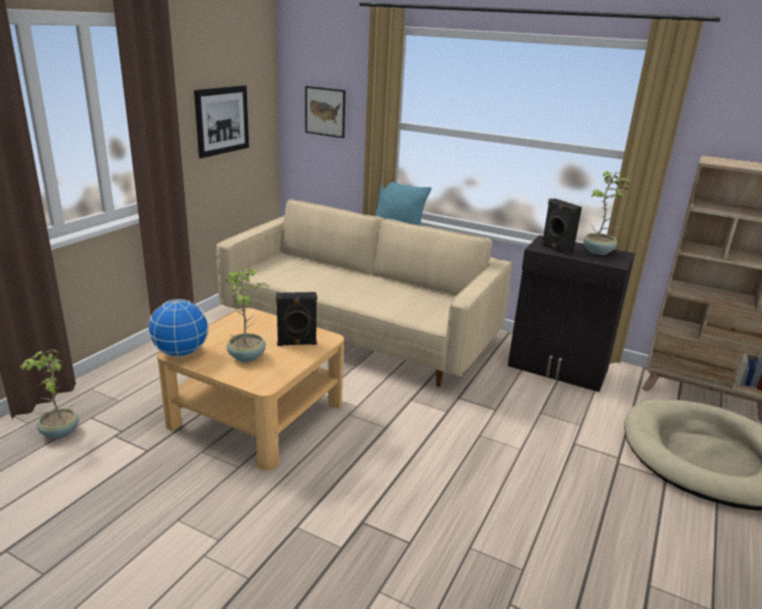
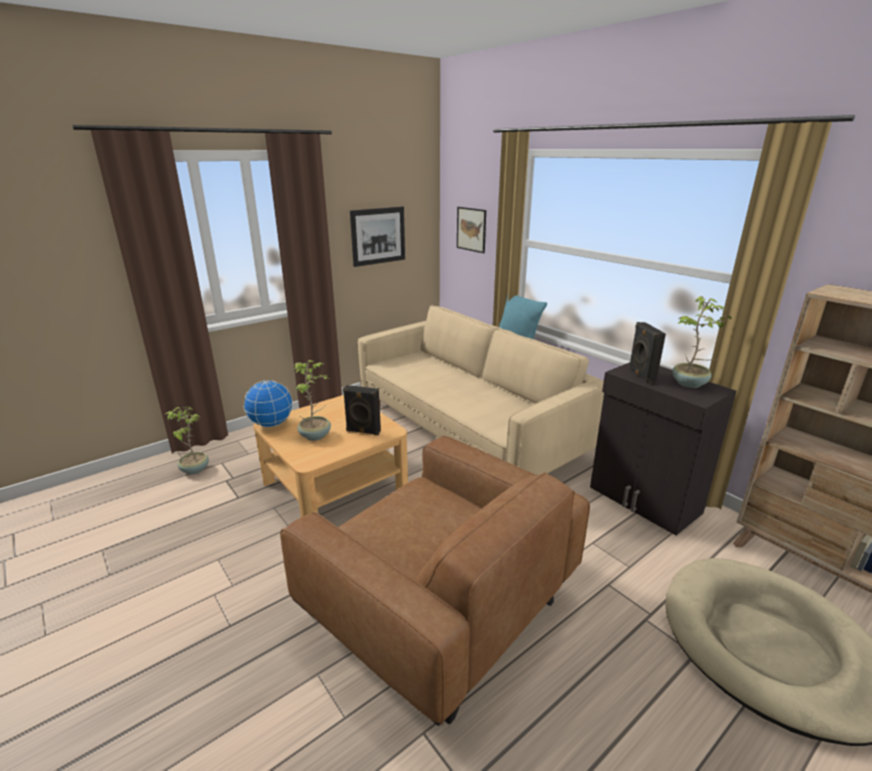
camera: 25 degrees right, 0 degrees up
(451, 500) = (440, 608): none -> brown armchair

